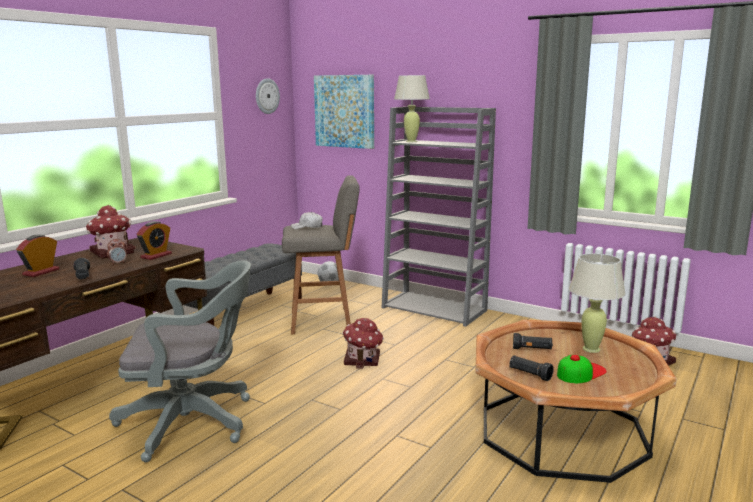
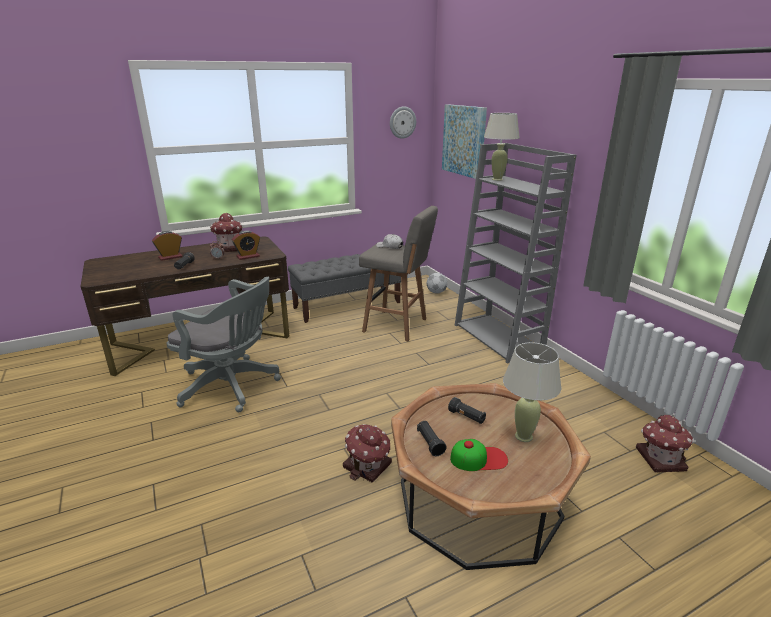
camera: 30 degrees right, 10 degrees up
(363, 359) = (389, 370): toy house -> toy house (368, 466)

